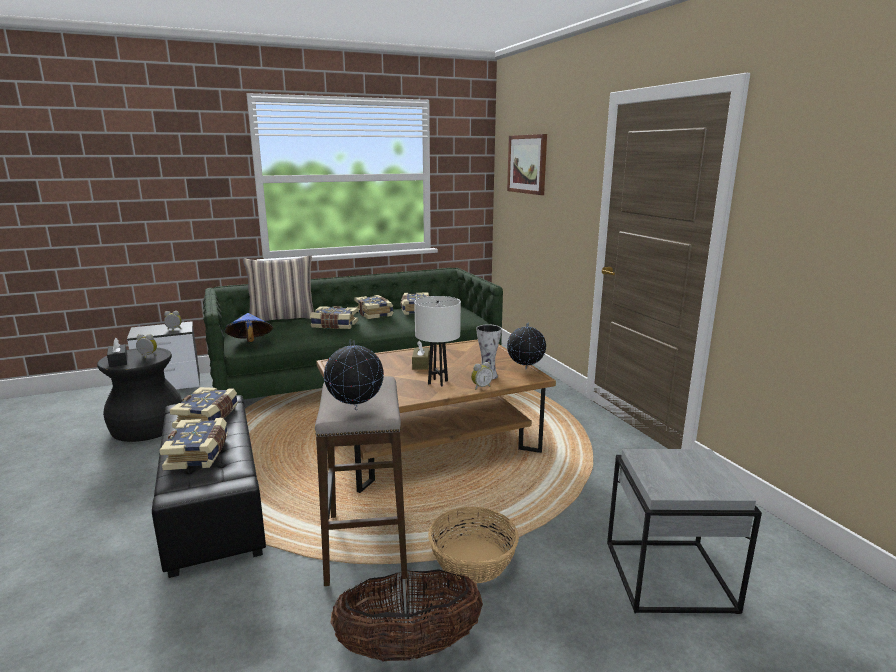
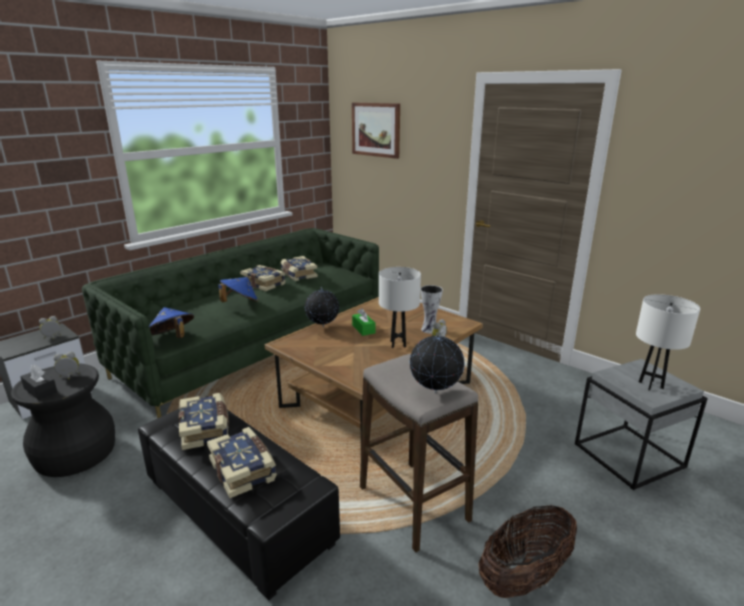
camera: 25 degrees left, 5 degrees up
(283, 318) = (174, 303): pillow -> none
(334, 325) = (240, 303): book -> blue hat
(421, 364) = (363, 329): brown tissue box -> green tissue box
(472, 560) = (502, 488): basket -> none
(525, 369) = (450, 317): globe -> globe (322, 327)
(683, 477) = (650, 385): none -> white table lamp

